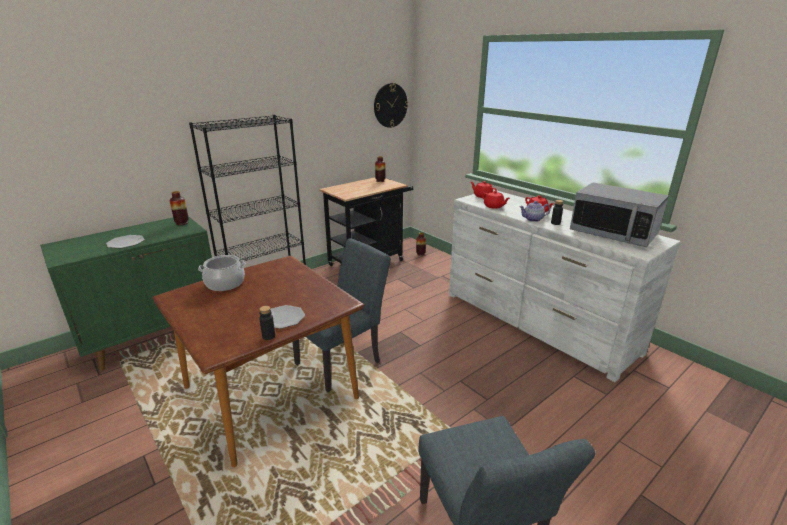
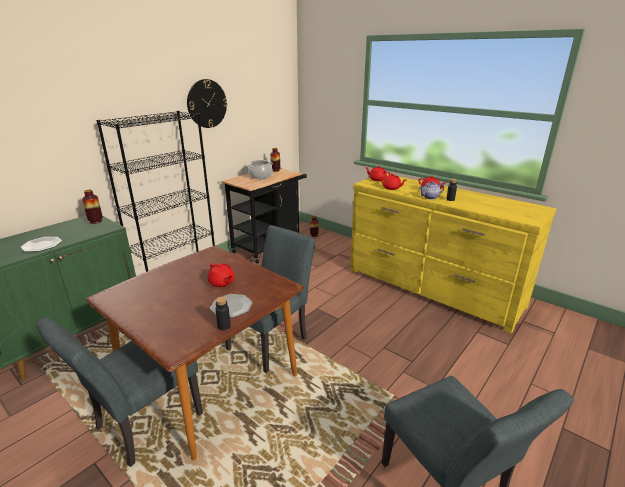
camera: 10 degrees left, 0 degrees up
(195, 427) = (142, 425): none -> grey chair
(225, 283) = (158, 278): cooking pot -> cooking pot (260, 176)
(283, 293) = (222, 282): none -> red teapot
(390, 105) = (280, 100): wall clock -> wall clock (206, 103)
(536, 322) = (432, 287): white dresser -> yellow dresser
(613, 233) = (501, 205): microwave -> none

